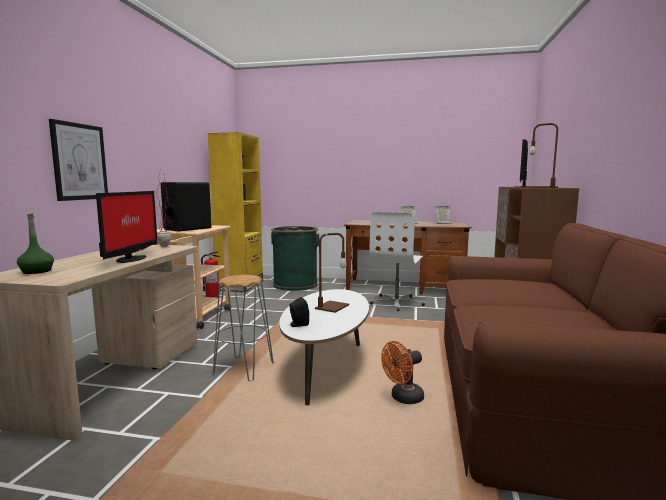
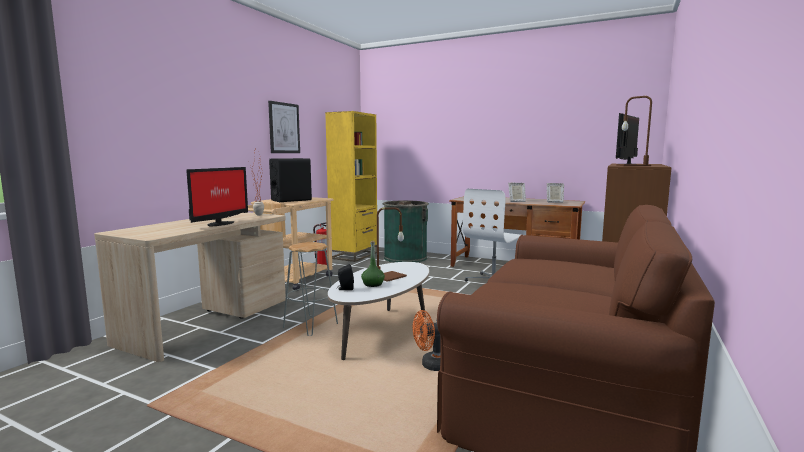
camera: 15 degrees right, 0 degrees up
(36, 271) = (144, 230): green bottle -> green bottle (373, 284)
(79, 162) = (196, 142): picture -> picture (284, 128)

